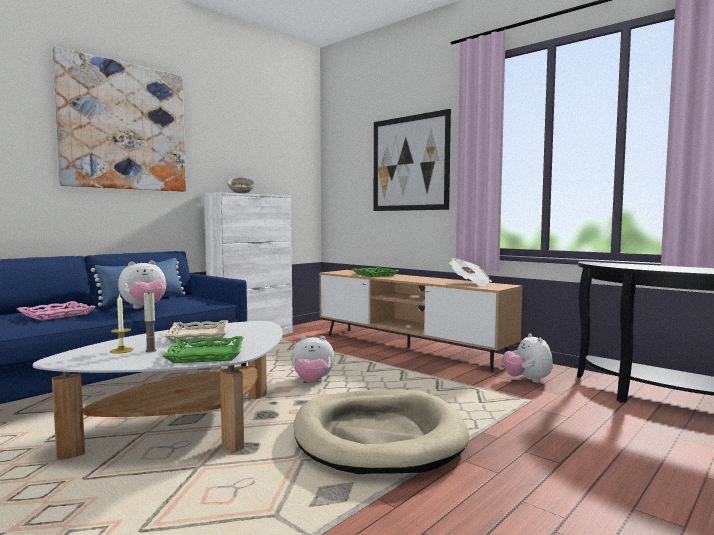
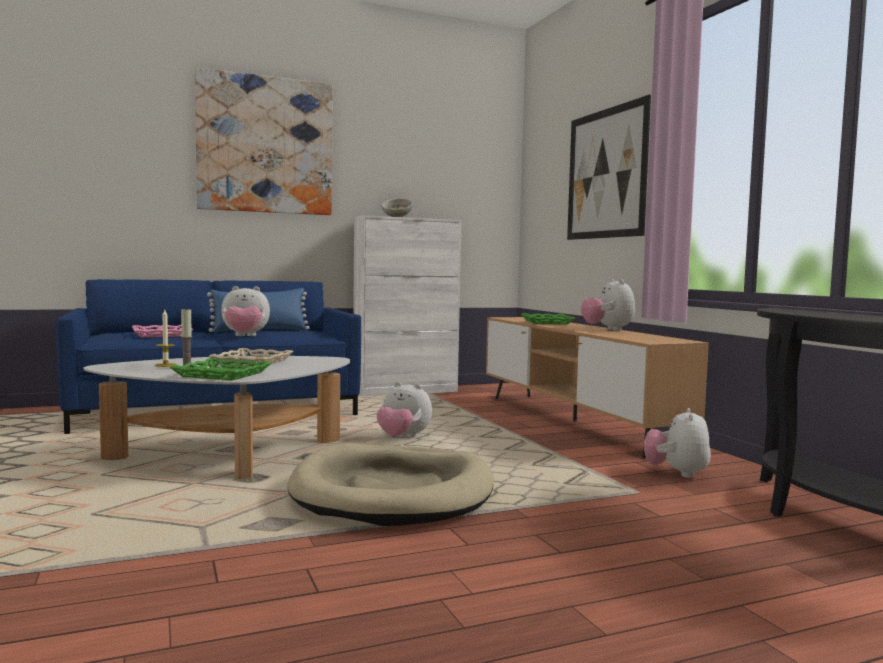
camera: 25 degrees right, 0 degrees up
(434, 279) = (607, 330): none -> plush toy
(470, 283) = (638, 336): newspaper -> none

